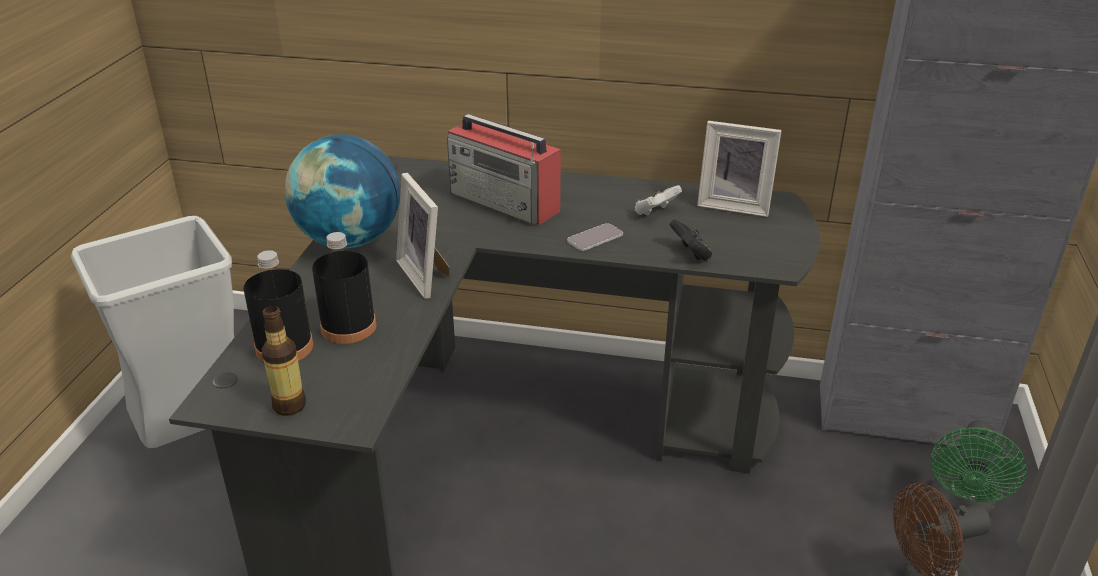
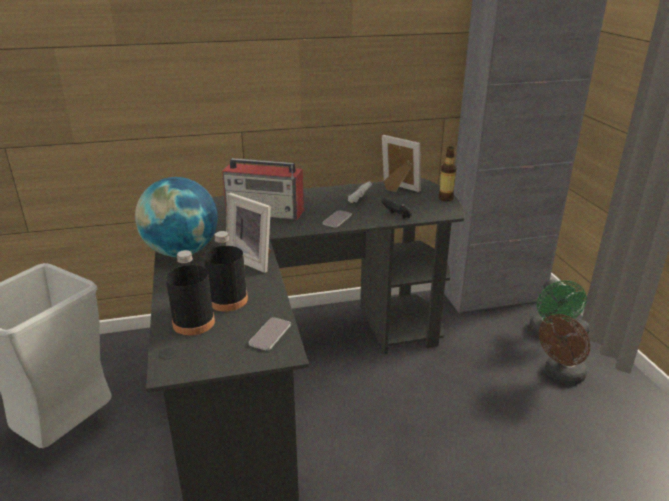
camera: 25 degrees left, 5 degrees down
(289, 406) = (230, 355): bottle -> bottle (445, 198)
(359, 392) = (270, 334): none -> phone
(734, 205) = (397, 189): picture frame -> picture frame turned 135 degrees counterclockwise

